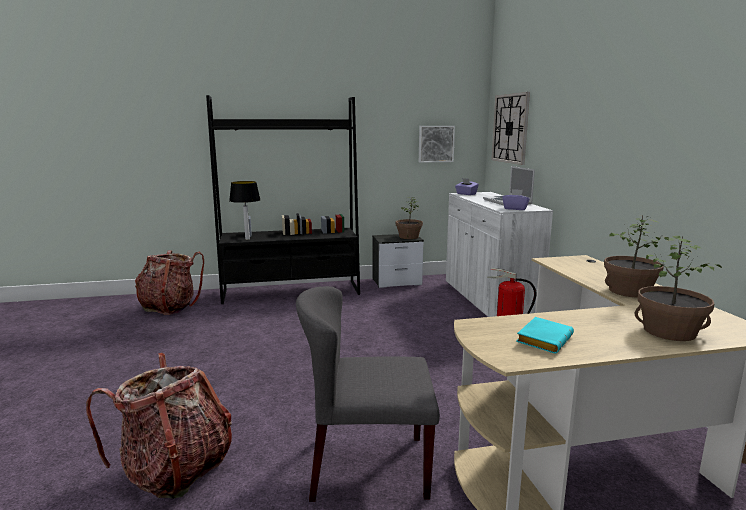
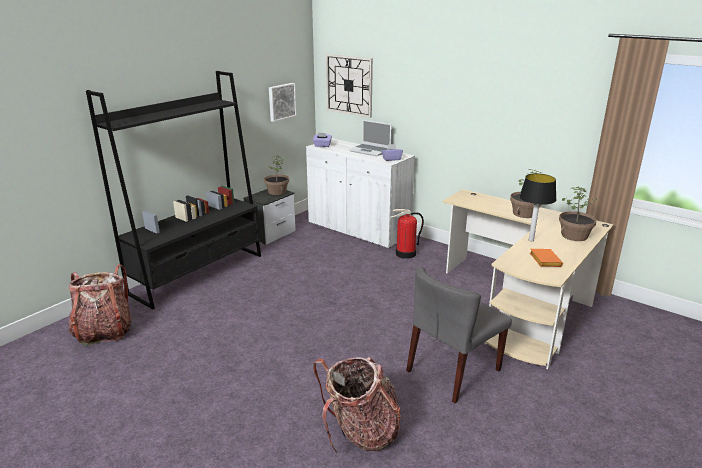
camera: 40 degrees left, 10 degrees up
(247, 239) = (164, 236): table lamp -> table lamp (530, 240)
(543, 339) = (543, 260): turquoise book -> orange book

